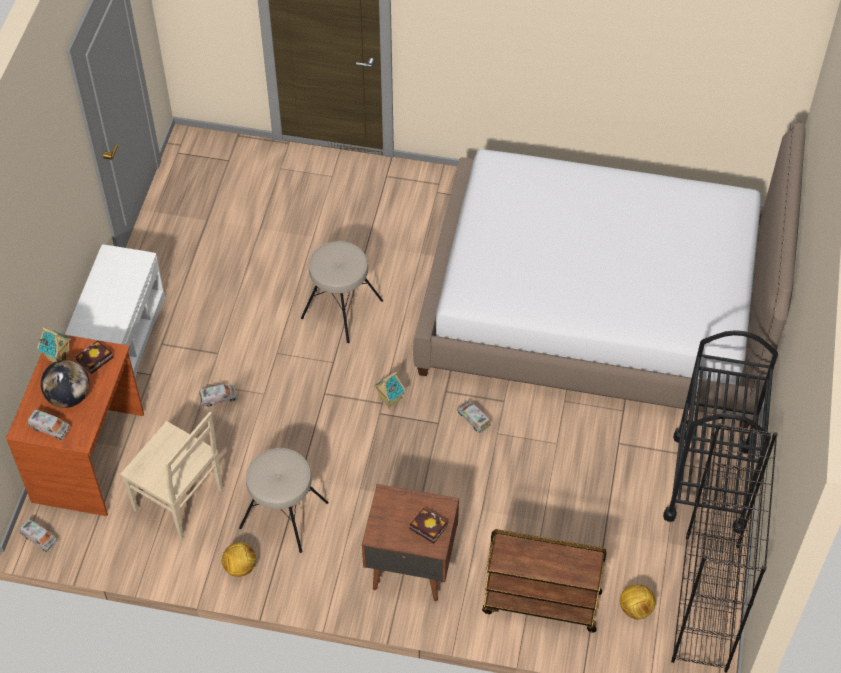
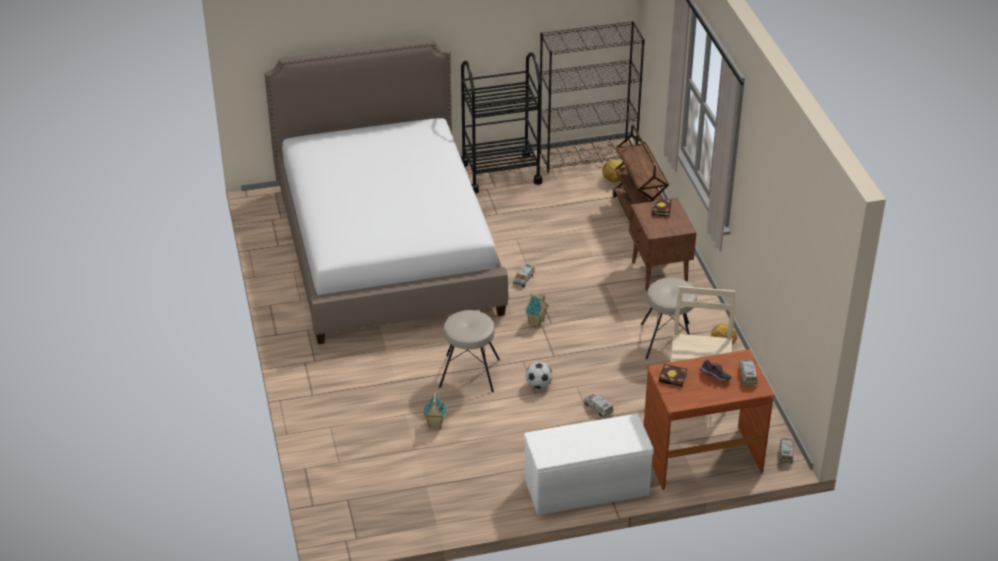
camera: 115 degrees left, 15 degrees down
(58, 357) = (687, 398): toy house -> toy house (435, 424)
(69, 397) = (715, 377): globe -> shoe
(287, 361) = (538, 385): none -> football

